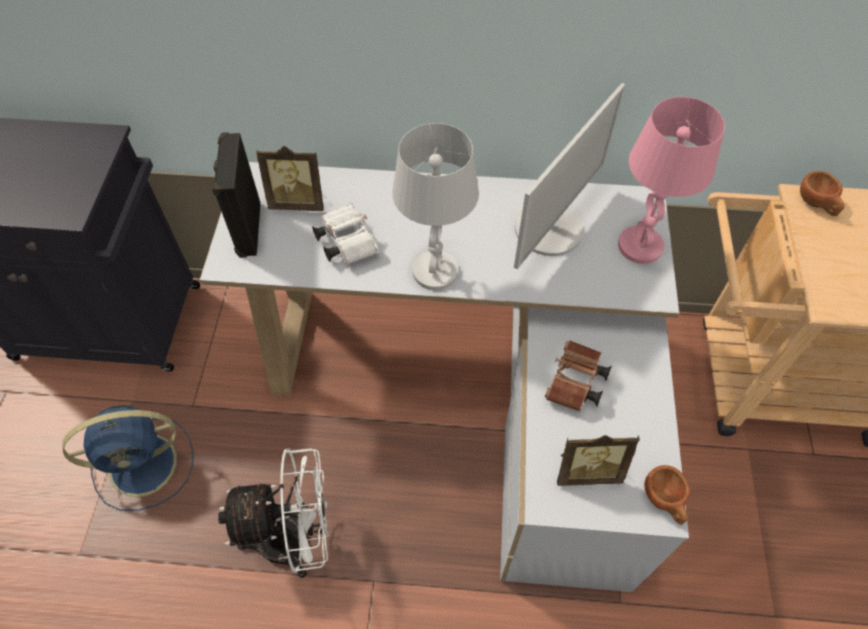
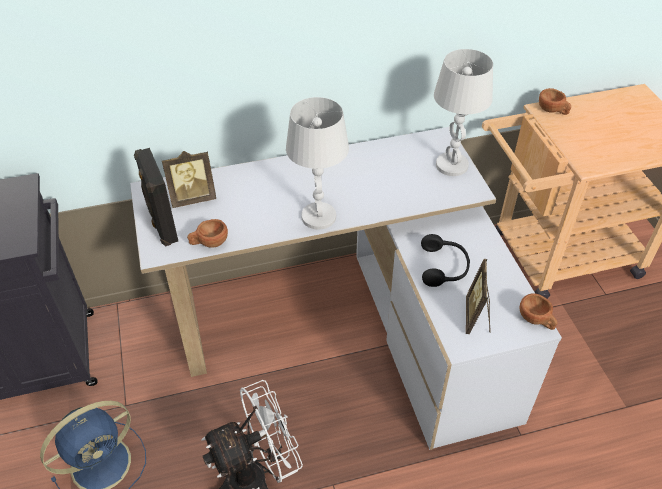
camera: 20 degrees left, 10 degrees down
(290, 269) = (209, 243): none -> brown cup
(345, 241) = (242, 215): white binoculars -> none
(549, 229) = (386, 170): monitor -> none
(575, 384) = (444, 267): brown binoculars -> black headphones
(587, 470) = (477, 317): picture frame -> picture frame turned 120 degrees clockwise
(639, 245) = (451, 165): pink table lamp -> white table lamp

